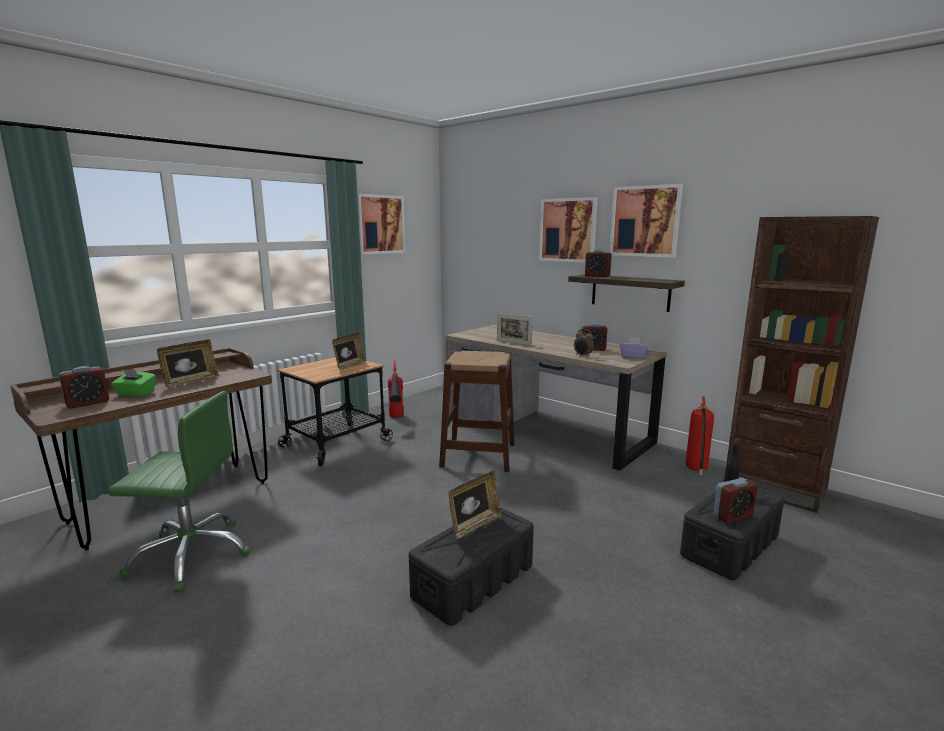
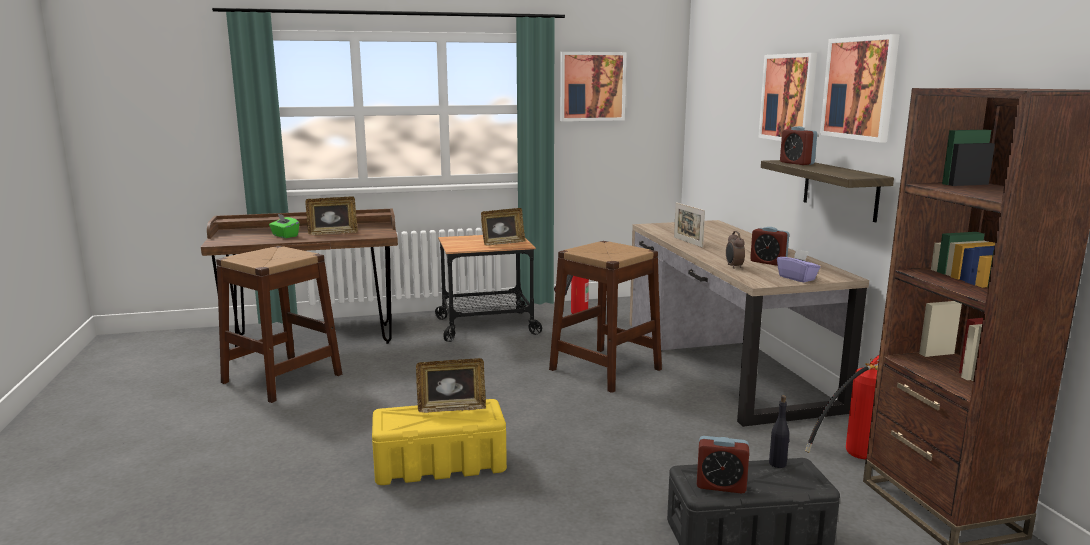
camera: 35 degrees right, 0 degrees up
(87, 403) = (248, 237): alarm clock -> none
(191, 554) = (282, 378): green office chair -> brown stool
(474, 581) = (441, 464): black storage box -> yellow storage box

